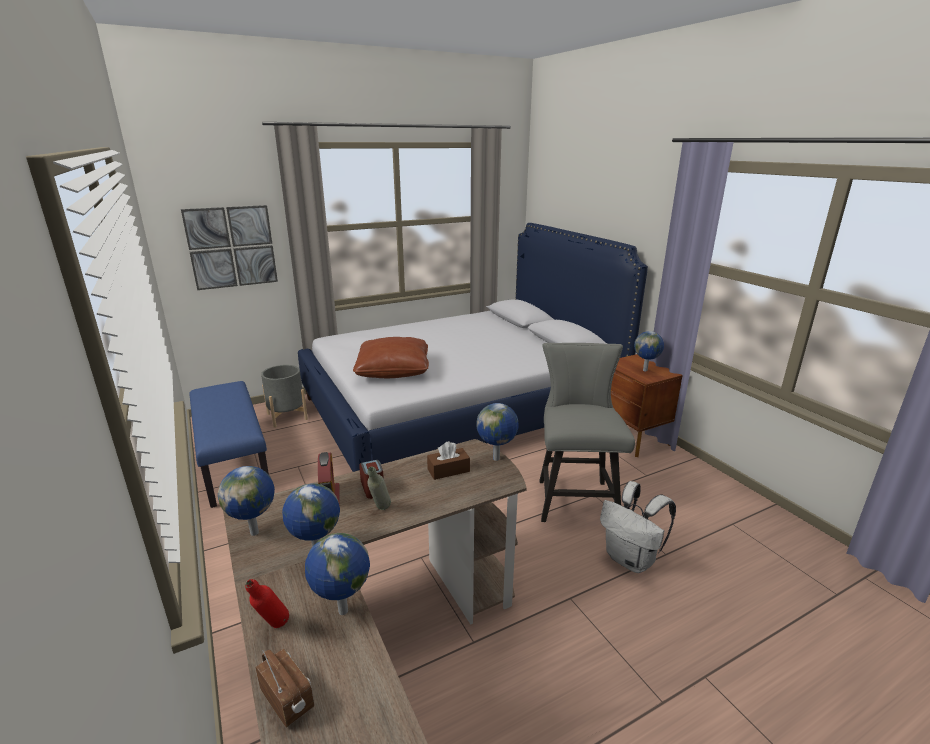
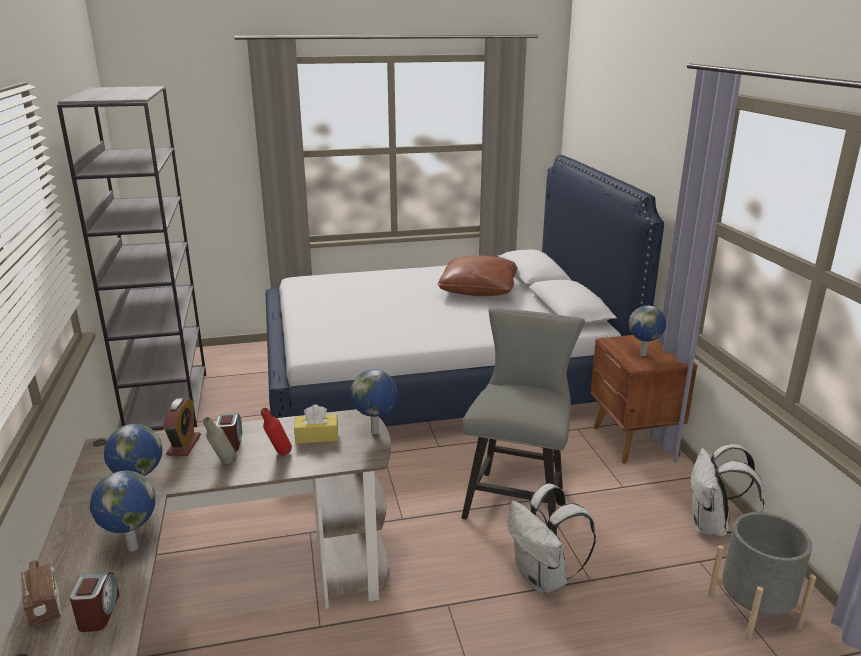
camera: 15 degrees right, 0 degrees up
(231, 247) = (199, 170): picture -> none
(232, 463) = (168, 405): blue bench -> grey bookcase
(255, 532) = (100, 466): globe -> none
(273, 629) = (66, 551): red bottle -> red bottle (278, 455)
(287, 416) = (244, 363): grey planter -> grey planter (753, 610)
(351, 690) = (99, 613): none -> alarm clock
(393, 371) = (343, 323): brown pillow -> brown pillow (478, 290)
(448, 470) = (317, 436): brown tissue box -> yellow tissue box
(725, 495) = (712, 527): none -> white backpack

